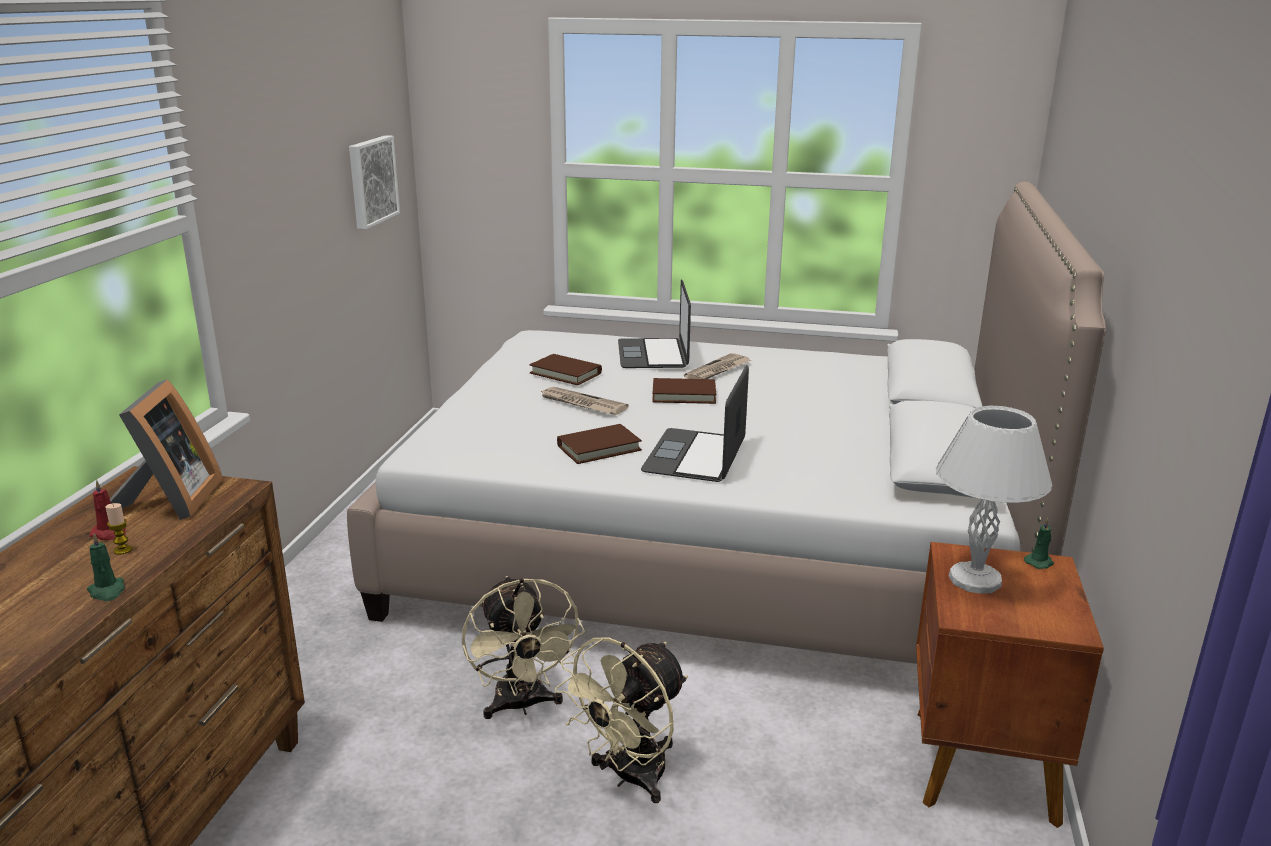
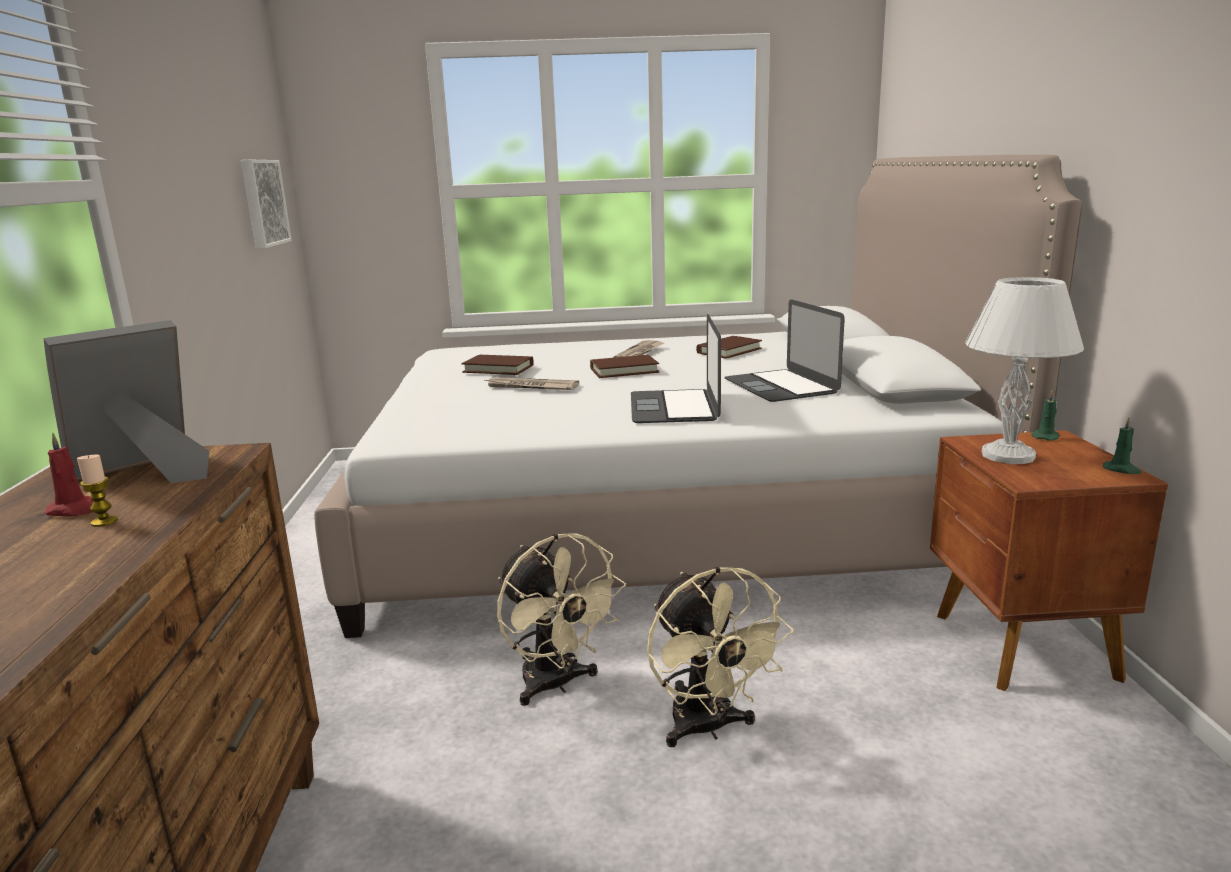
camera: 15 degrees left, 5 degrees down
(107, 591) = (105, 562): green candle -> green candle (1122, 470)
(171, 501) = (146, 473): picture frame -> picture frame turned 120 degrees counterclockwise
(599, 448) = (575, 413): brown book -> brown book (729, 351)
(629, 777) = (708, 728): beige fan -> beige fan turned 45 degrees counterclockwise
(653, 354) = (571, 349): laptop -> laptop (780, 386)

